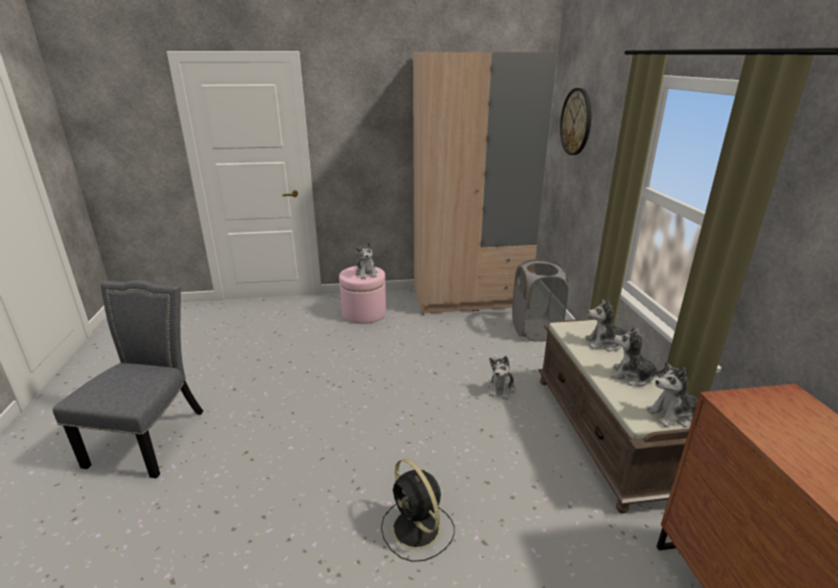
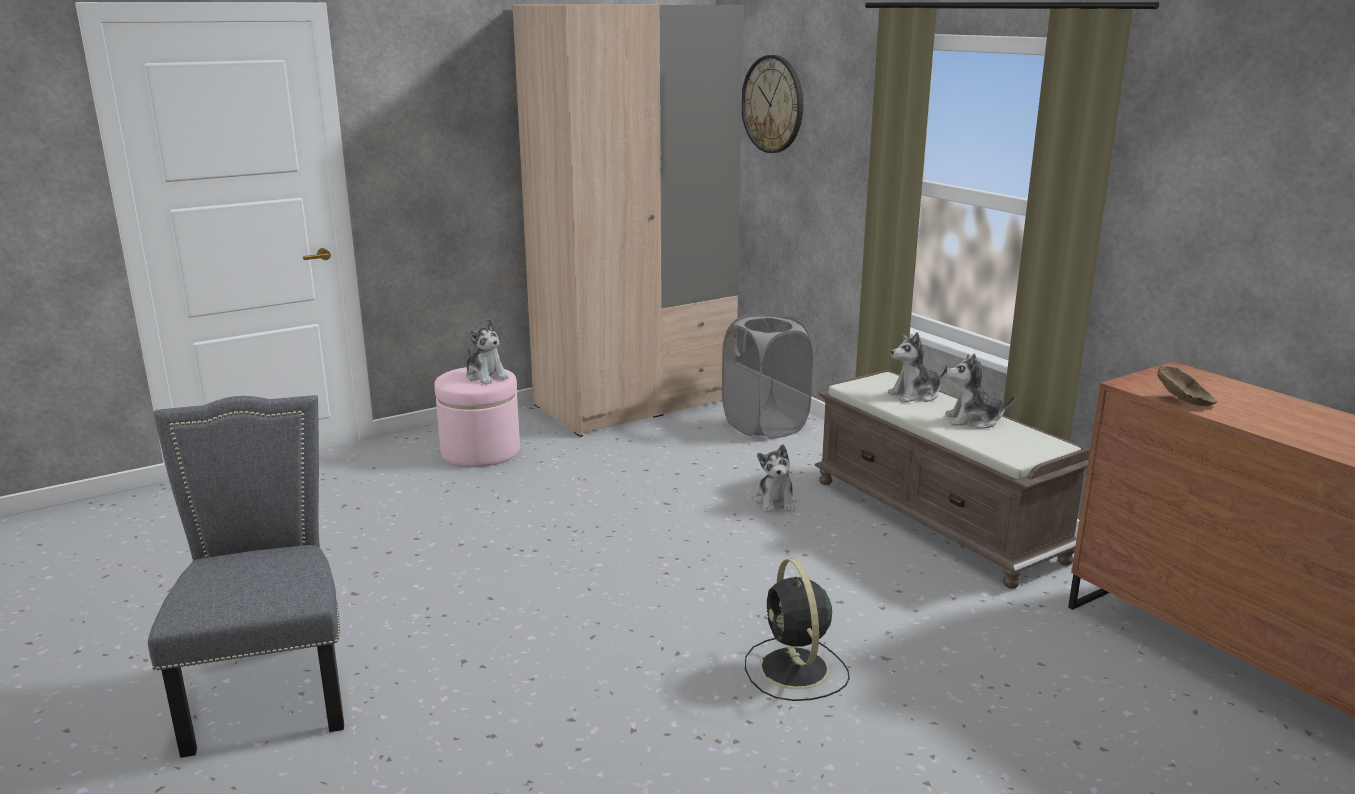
camera: 25 degrees left, 5 degrees down
(417, 530) = (795, 670): black fan -> black fan turned 45 degrees clockwise
(673, 415) = (1044, 446): plush toy -> none
(768, 436) = (1185, 401): none -> brown bowl

